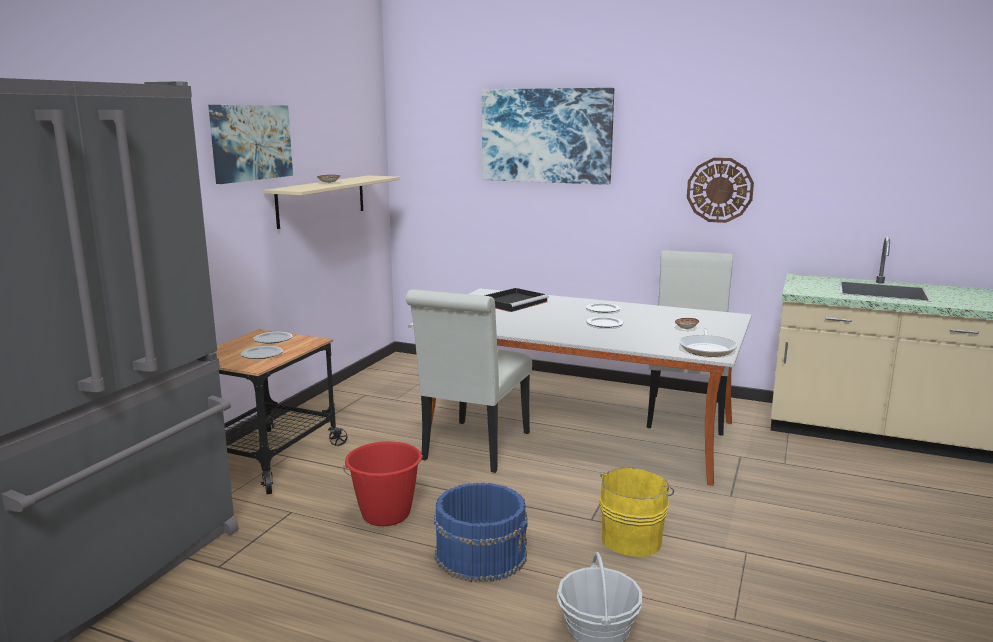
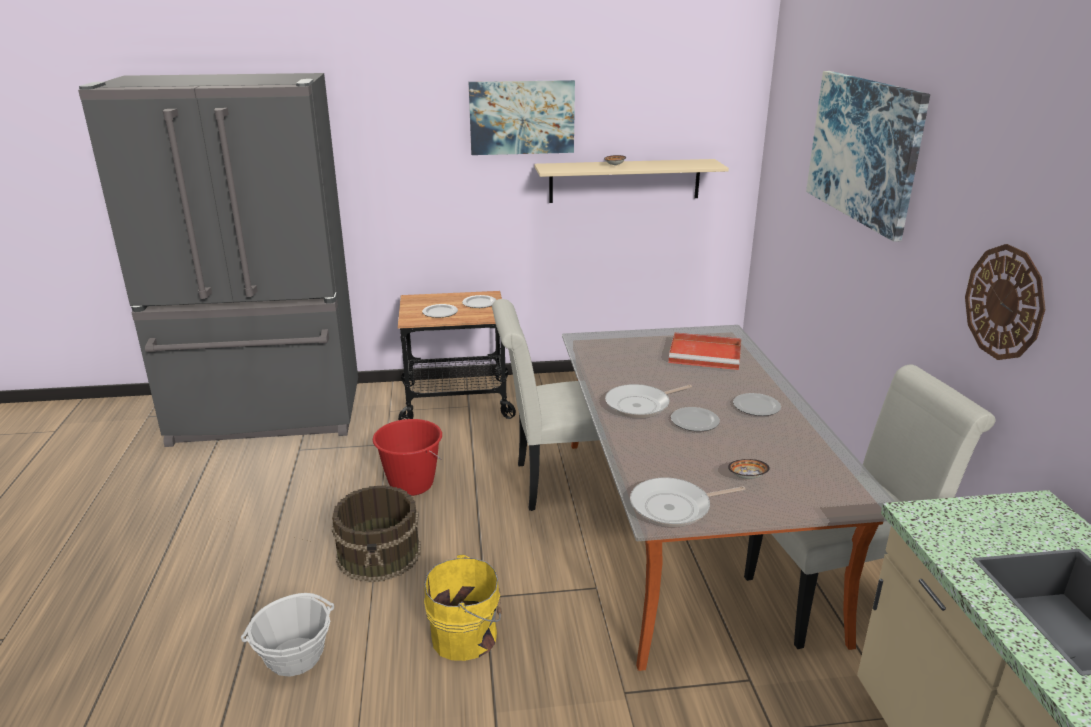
camera: 60 degrees right, 10 degrees up
(481, 555) = (380, 553): blue bucket -> brown bucket
(513, 302) = (706, 354): black tray -> red tray
(565, 329) = (641, 405): none -> frying pan

